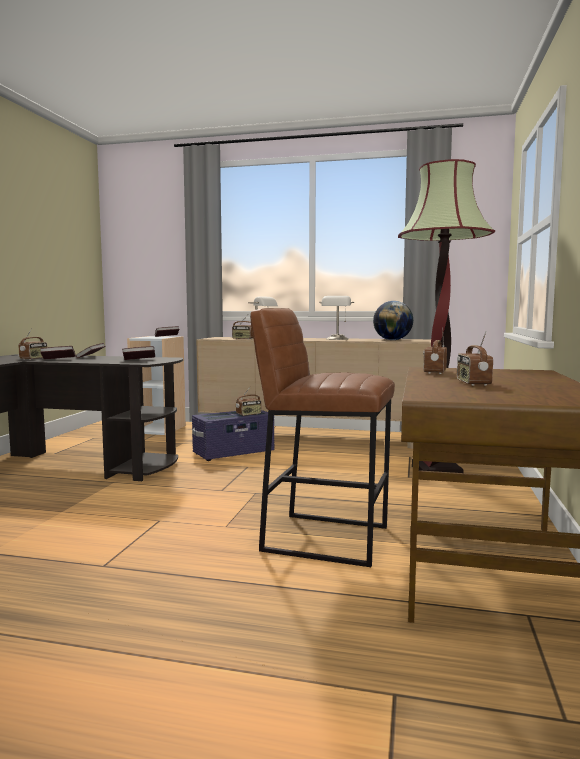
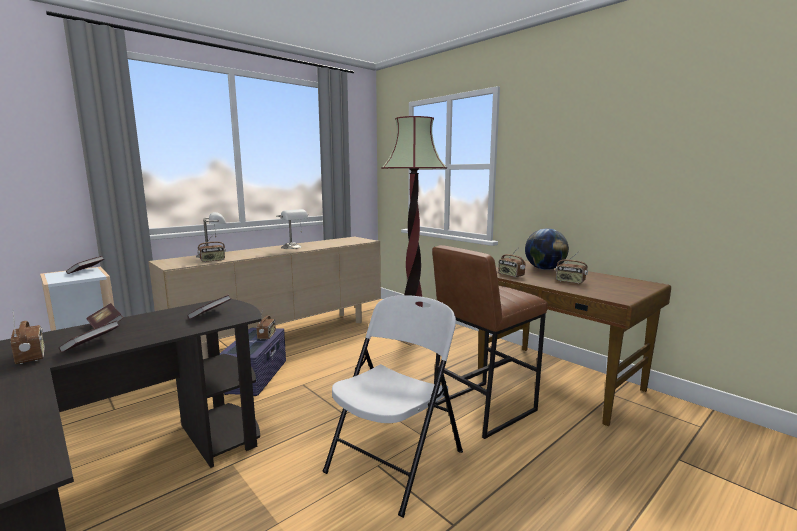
camera: 55 degrees left, 5 degrees up
(171, 525) = (395, 461): none -> white chair
(392, 340) = (335, 242): globe -> globe (544, 269)

